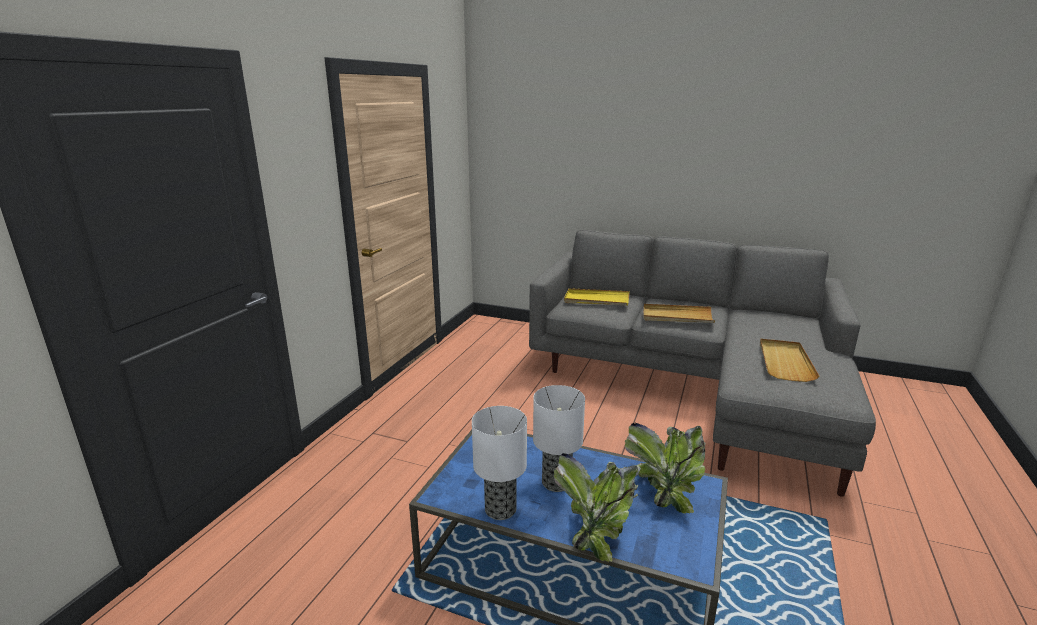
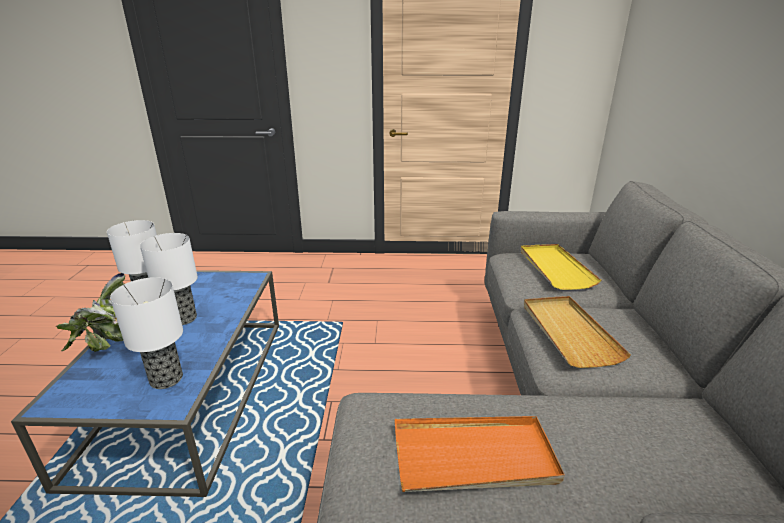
camera: 70 degrees right, 5 degrees up
(665, 490) = (166, 378): potted plant -> table lamp
(784, 362) = (474, 457): beige tray -> orange tray

